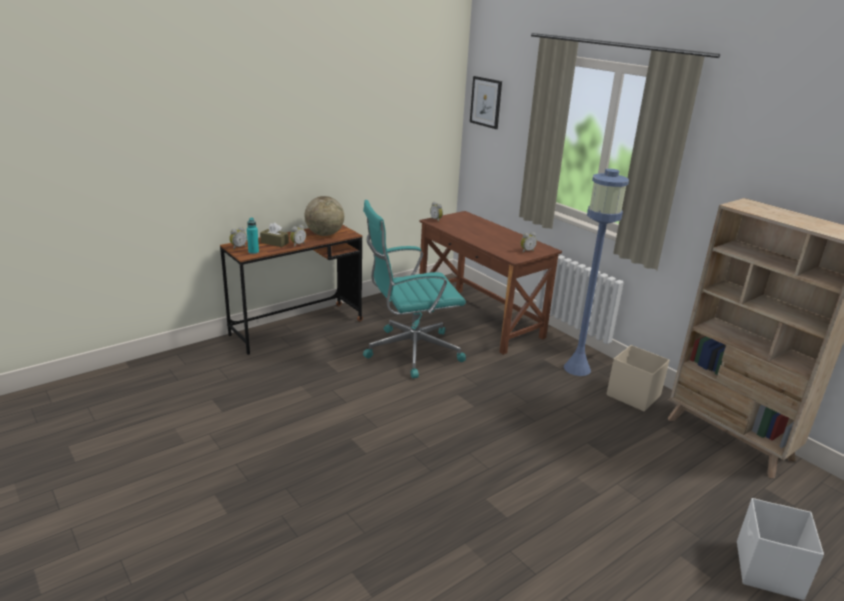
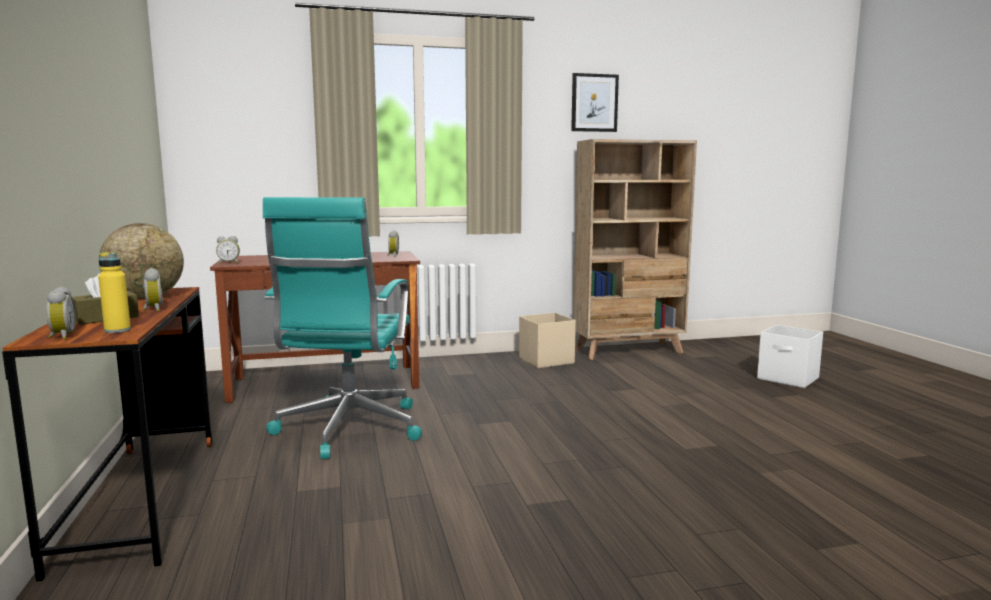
camera: 65 degrees left, 15 degrees down
(253, 252) = (117, 330): turquoise bottle -> yellow bottle
(486, 102) = (208, 104): picture -> picture (594, 103)
(577, 368) = (481, 367): blue floor lamp -> none

